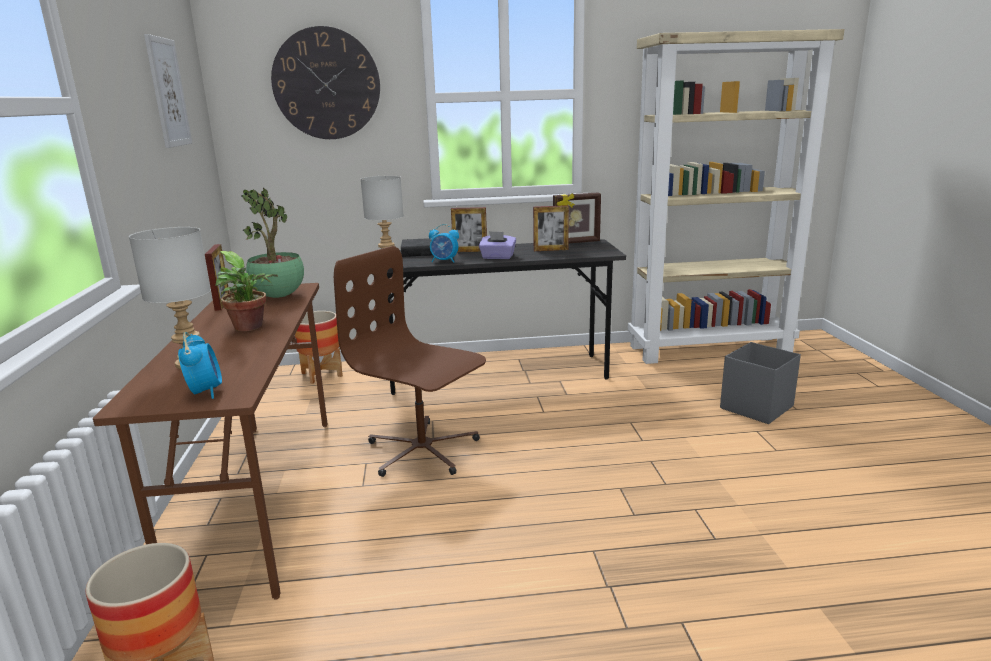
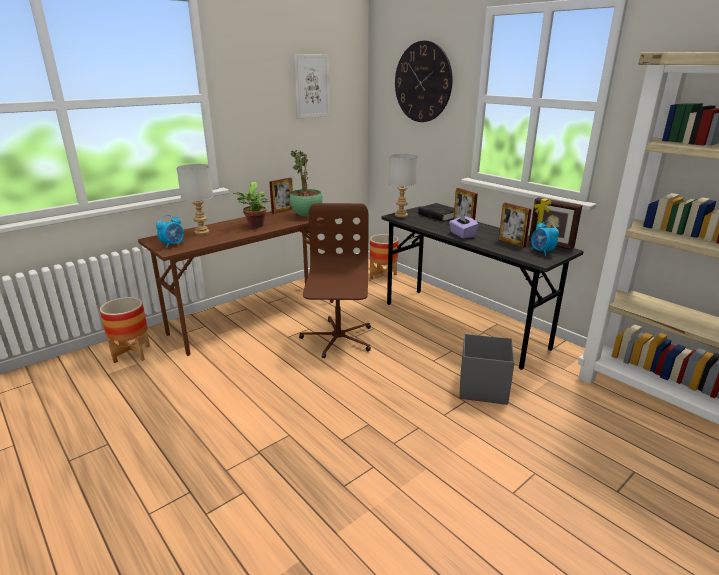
camera: 55 degrees right, 5 degrees up
(444, 261) = (427, 225): alarm clock -> alarm clock (542, 252)
(755, 407) = (581, 462): grey storage box -> grey storage box (482, 388)

